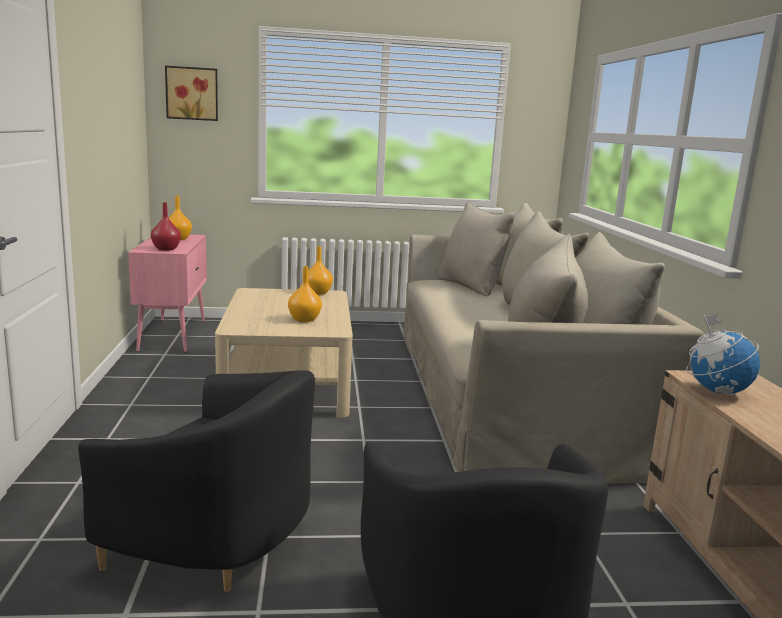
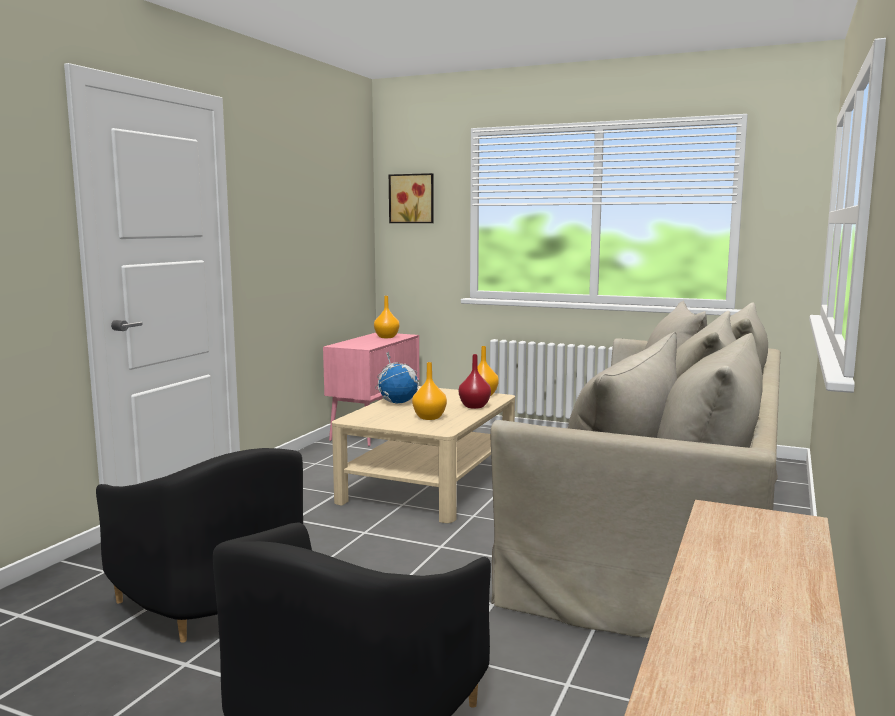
camera: 30 degrees right, 5 degrees down
(165, 249) = (358, 345): red vase -> red vase (474, 406)
(717, 391) = (718, 529): globe -> globe (398, 402)

